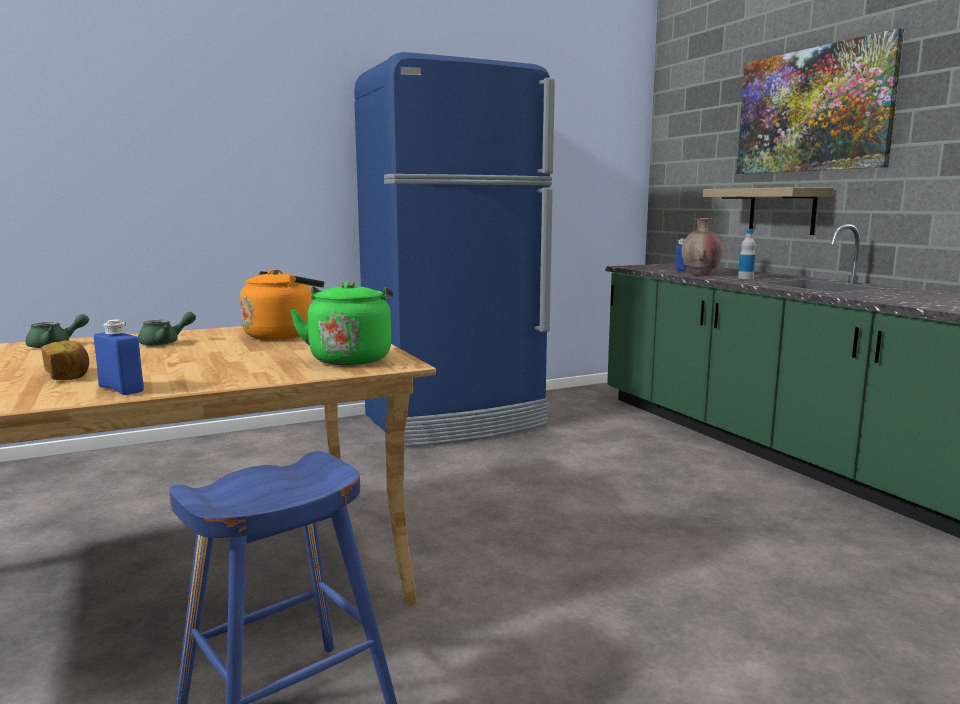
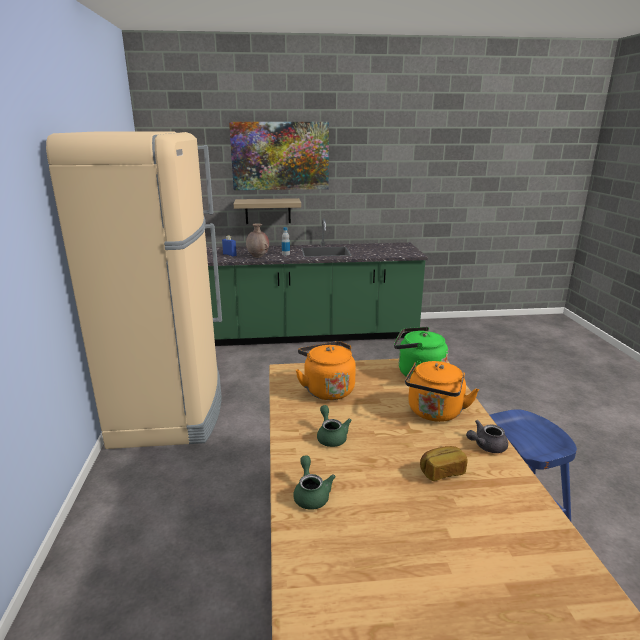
camera: 70 degrees left, 10 degrees up
(121, 389) = (486, 446): blue bottle -> grey teapot
(221, 368) = (434, 413): none -> orange kettle
(456, 421) = (170, 410): blue fridge -> beige fridge

